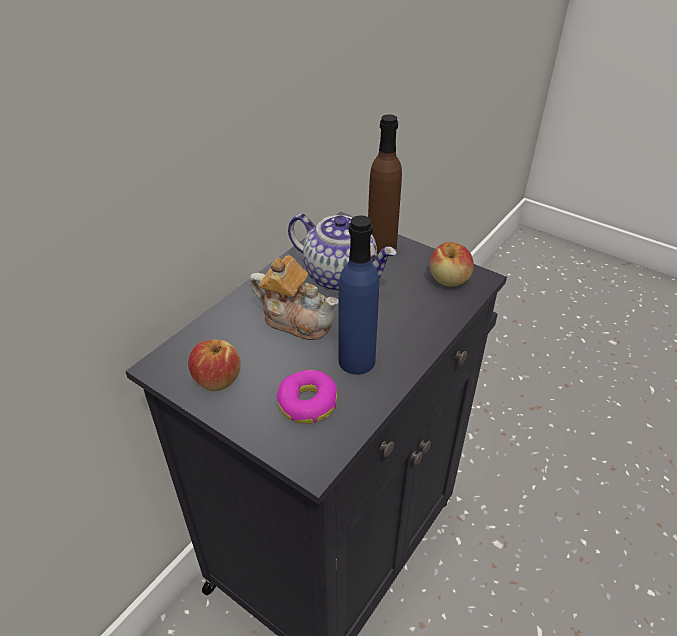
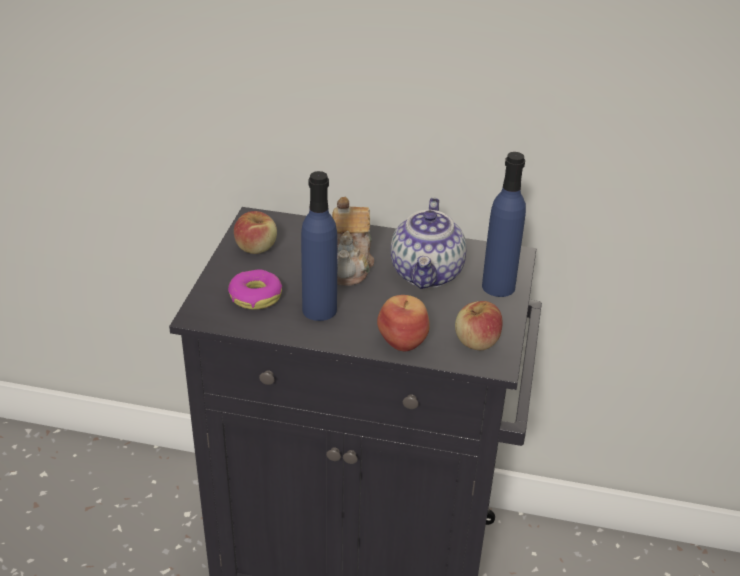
camera: 65 degrees right, 5 degrees down
(381, 245) = (498, 286): brown bottle -> blue bottle
(429, 319) = (403, 340): none -> apple

